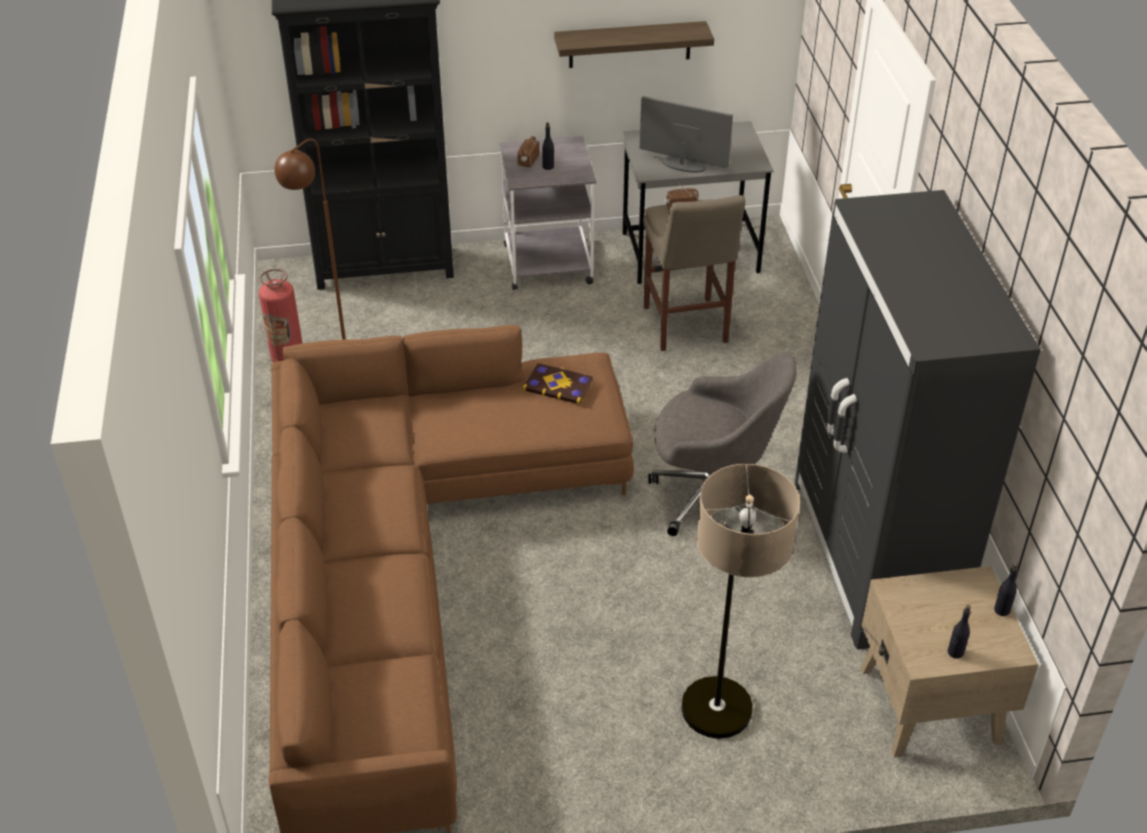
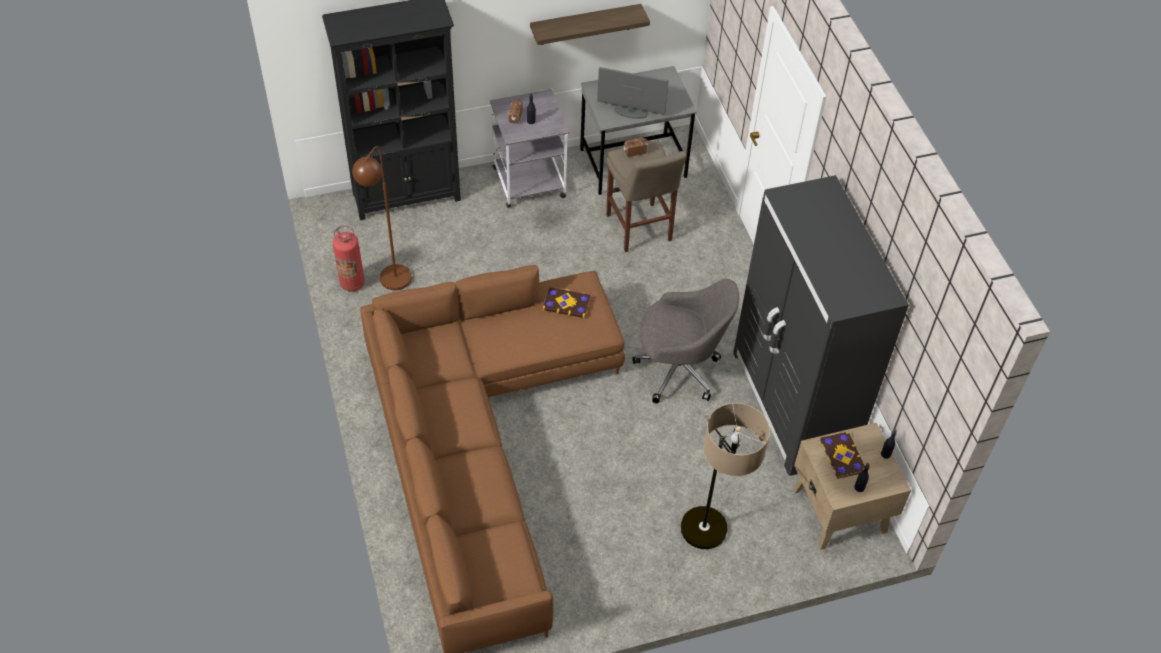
camera: 10 degrees left, 10 degrees up
(932, 606) = (842, 456): none -> book

